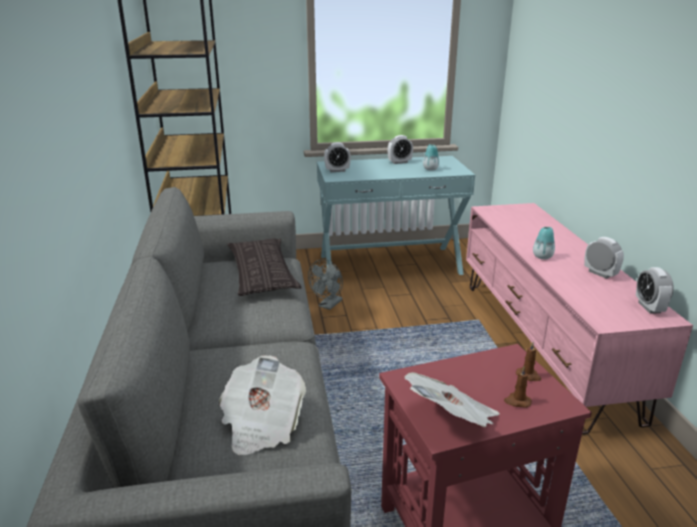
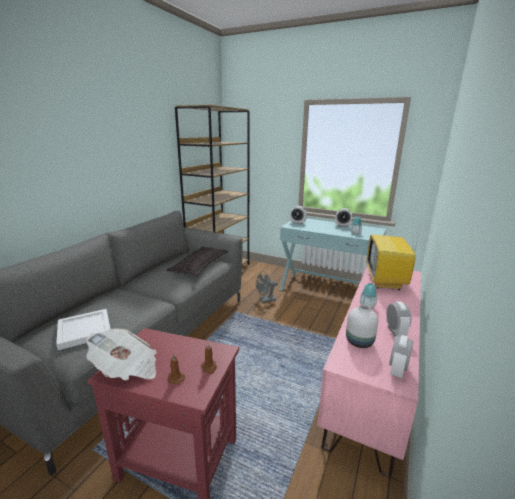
camera: 35 degrees right, 5 degrees down
(262, 424) = (84, 331): newspaper -> white tray
(520, 224) = (386, 281): none -> television
(589, 295) = (360, 342): none -> white vase

